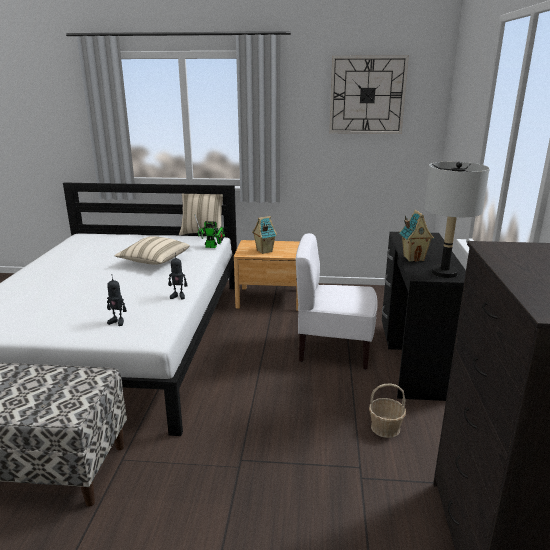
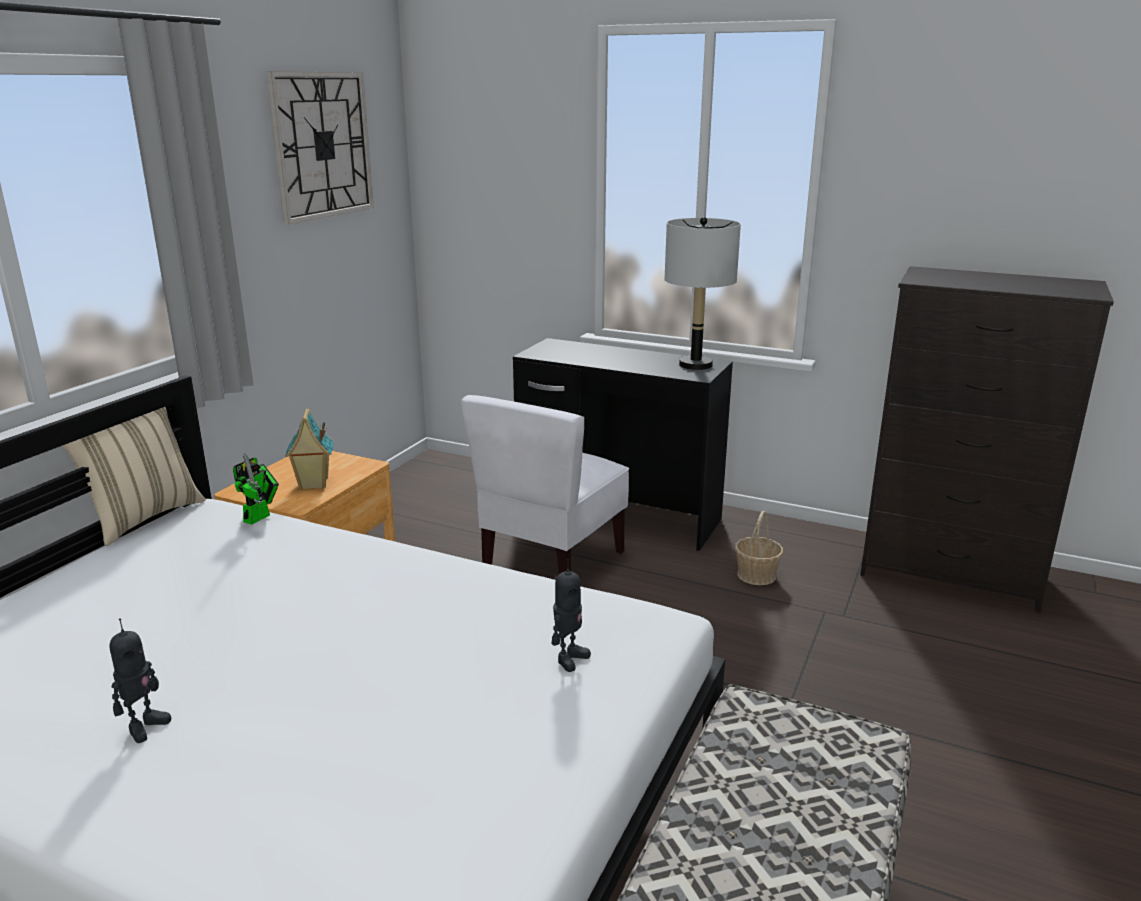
camera: 70 degrees left, 0 degrees up
(154, 261) = (264, 590): beige pillow -> none
(178, 296) = (495, 581): toy robot -> toy robot (144, 726)
(413, 258) = (634, 366): toy house -> none

